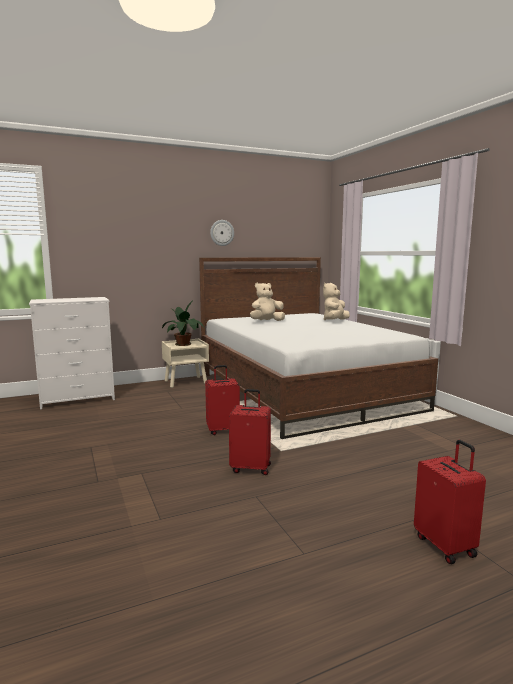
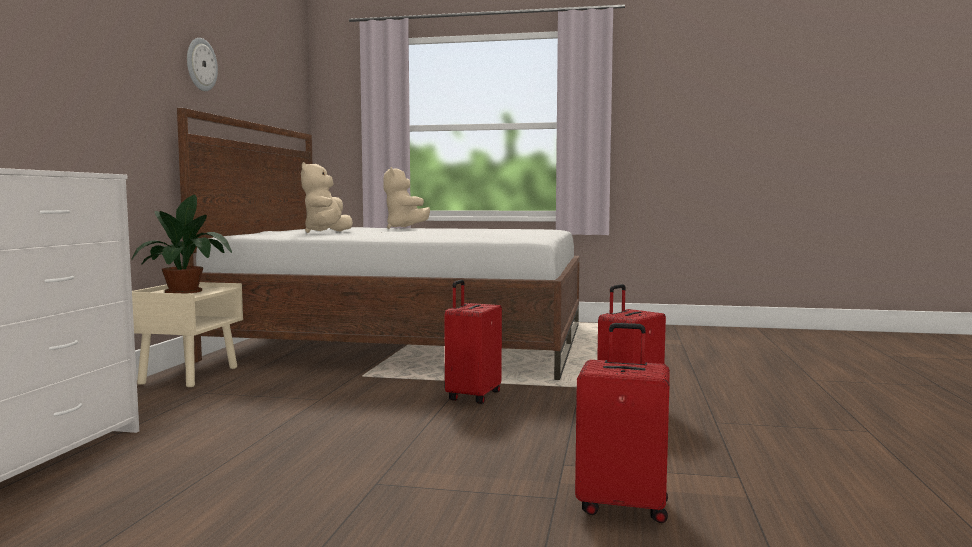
camera: 55 degrees left, 5 degrees down
(446, 545) = (873, 388): red suitcase -> red suitcase (623, 506)

